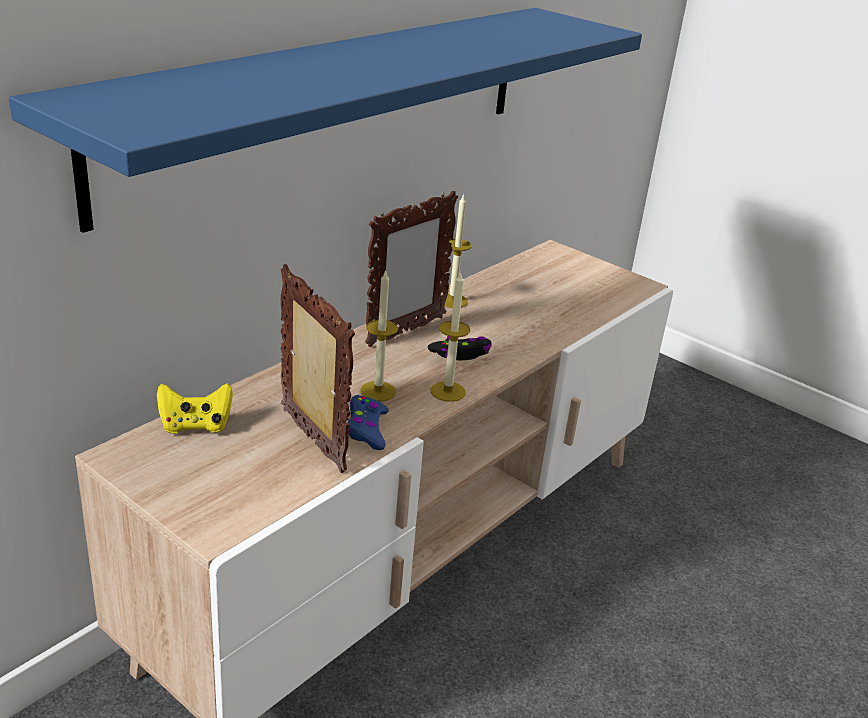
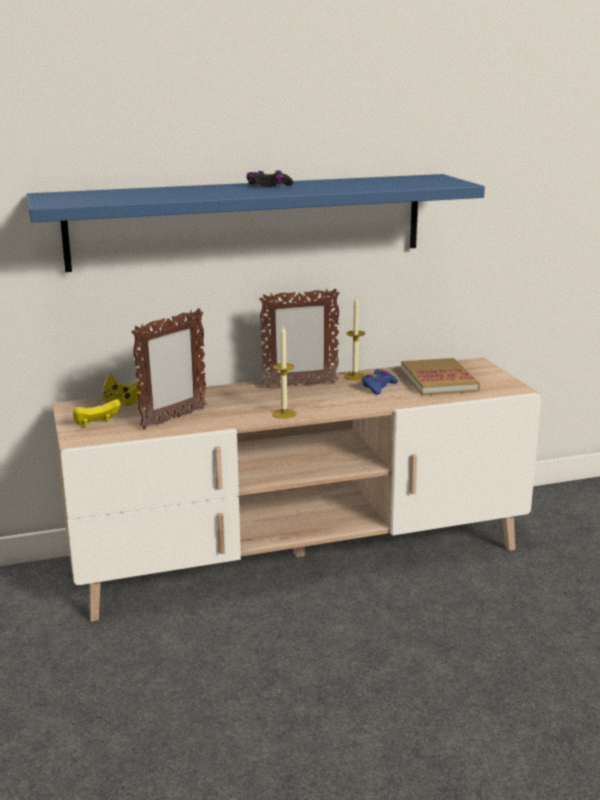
camera: 35 degrees right, 10 degrees down
(208, 487) = (96, 424): none -> yellow game controller
(312, 441) = (173, 418): picture frame -> picture frame turned 45 degrees clockwise
(366, 429) = (210, 420): blue game controller -> blue game controller (378, 387)
(378, 391) = (241, 406): candle -> none
(461, 354) = (320, 400): black game controller -> black game controller (268, 186)
(552, 288) = (439, 380): none -> book

